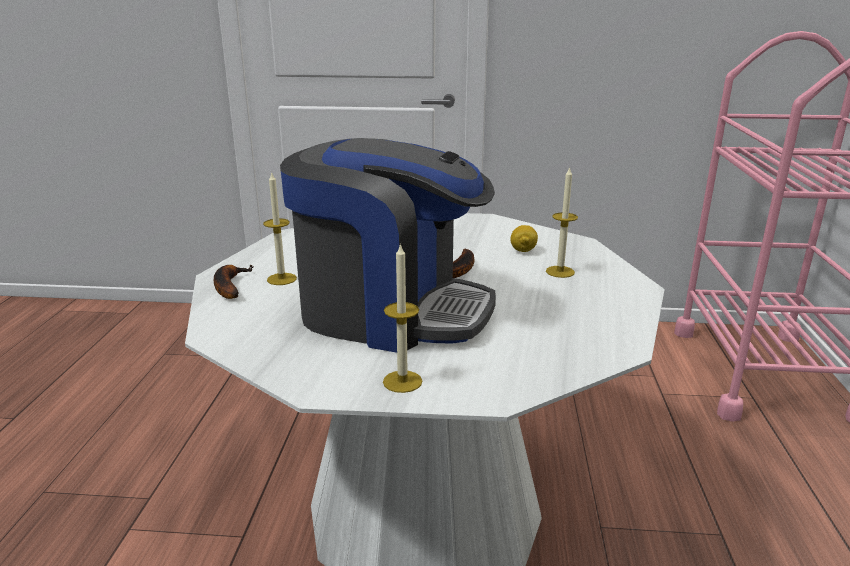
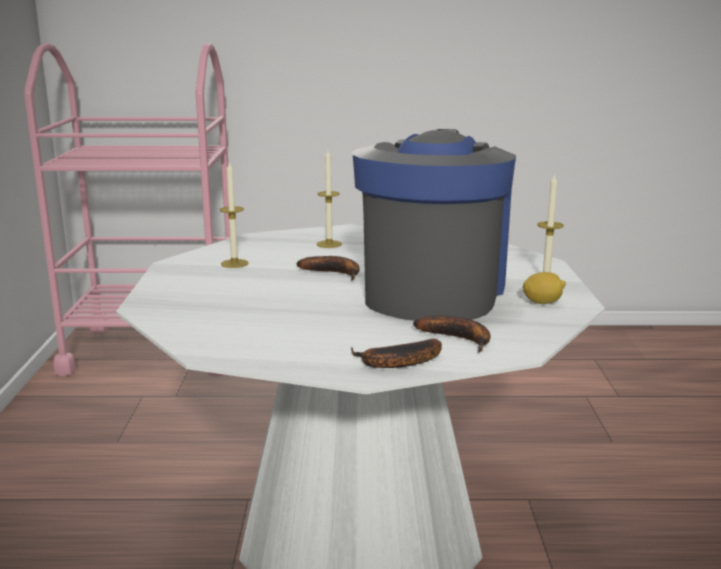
camera: 95 degrees left, 5 degrees down
(259, 312) = (459, 339): none -> banana
(281, 279) = (369, 339): candle -> candle (234, 263)
(523, 250) = (277, 253): lemon -> lemon (542, 302)

